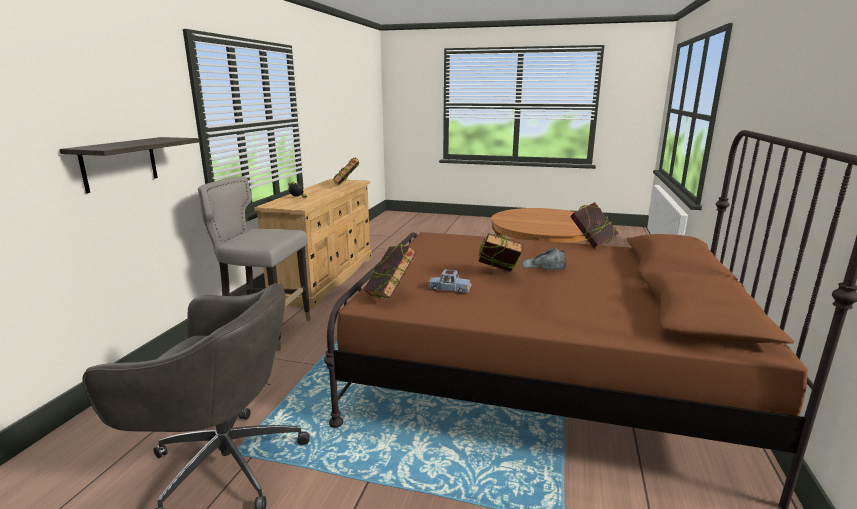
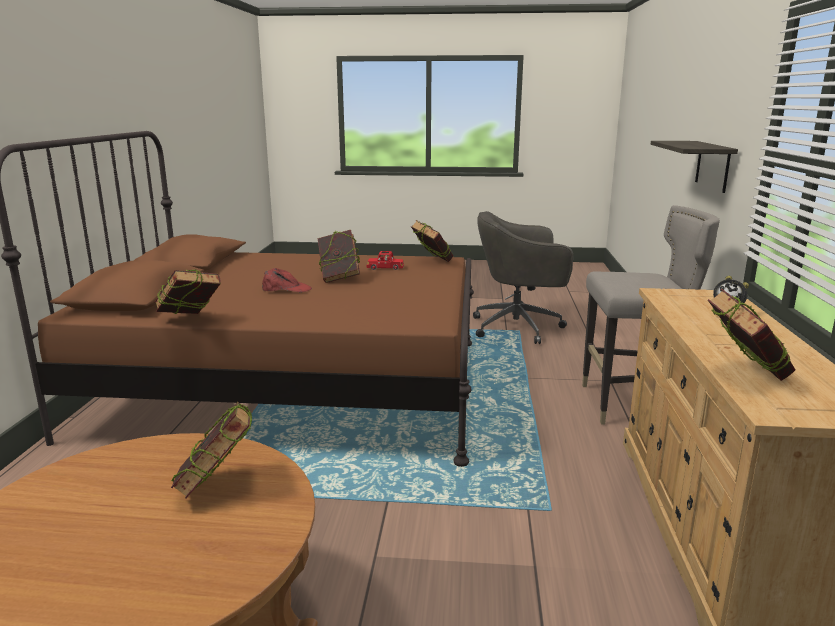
camera: 170 degrees right, 0 degrees up
(449, 289) = (385, 268): blue toy car -> red toy car
(525, 223) = (217, 486): none -> book
(544, 266) = (286, 289): grey cap -> red cap

